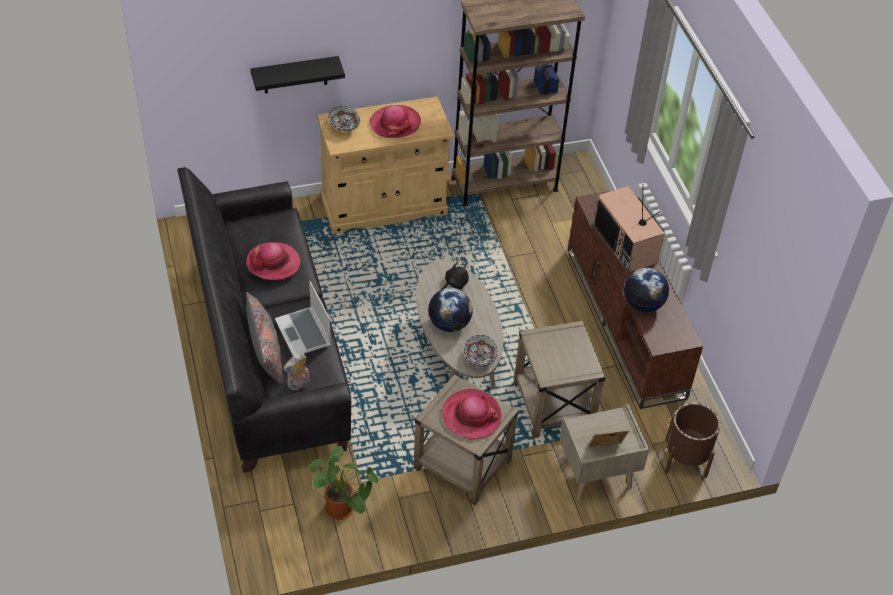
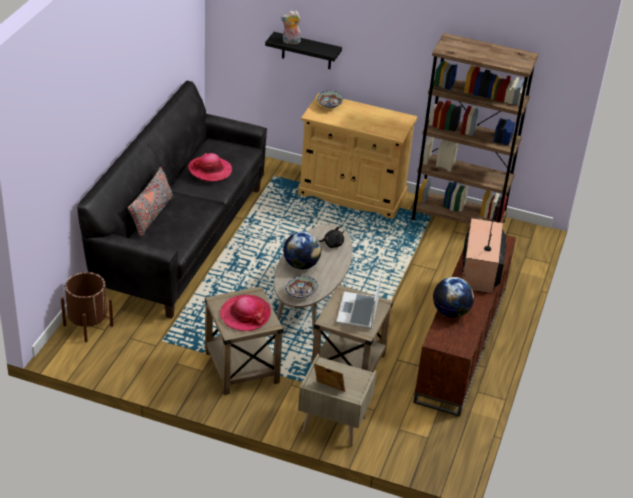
camera: 35 degrees right, 10 degrees down
(298, 384) = (151, 242): plush toy -> plush toy (290, 42)
(304, 333) = (186, 216): laptop -> laptop (358, 312)
(343, 509) = (132, 350): potted plant -> none
(395, 123) = (367, 119): hat -> none
(686, 458) = (416, 452): brown planter -> brown planter (88, 325)

